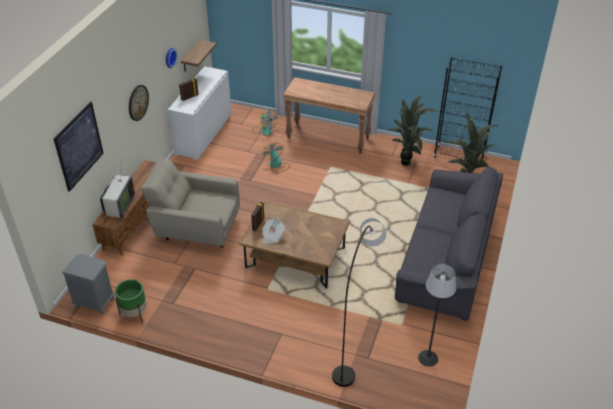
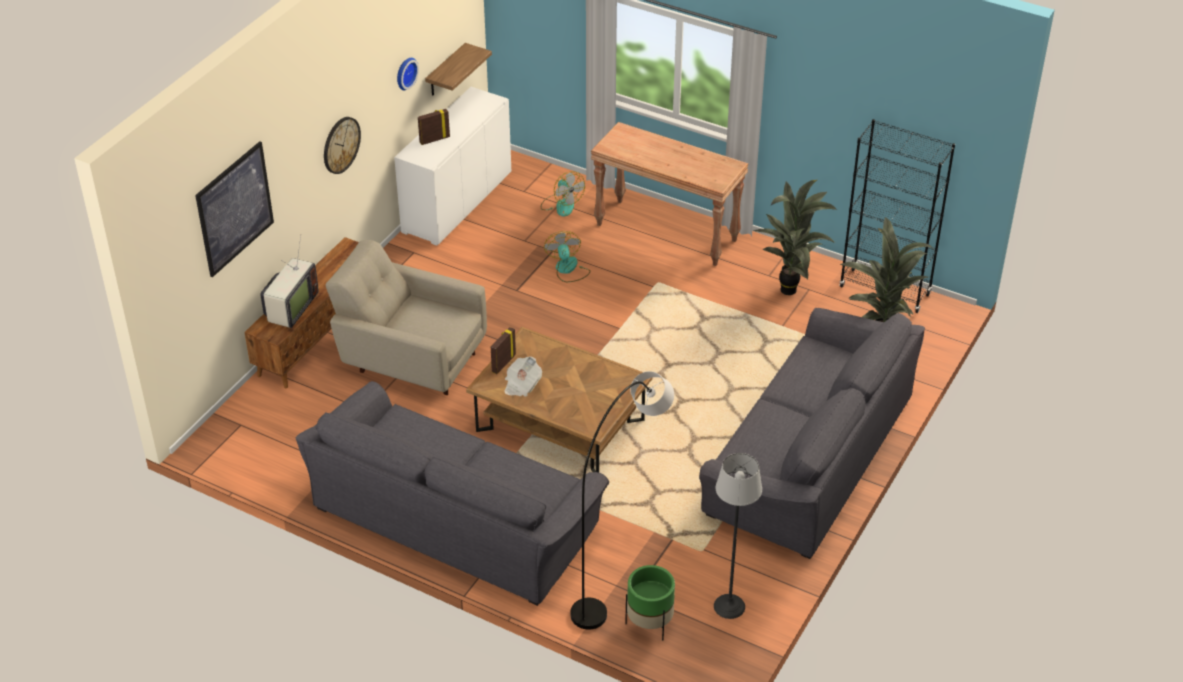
camera: 10 degrees right, 0 degrees up
(95, 303) = (232, 455): grey nightstand -> none
(134, 314) = (289, 480): green planter -> green planter (649, 623)
(245, 324) = (456, 517): none -> grey sofa

